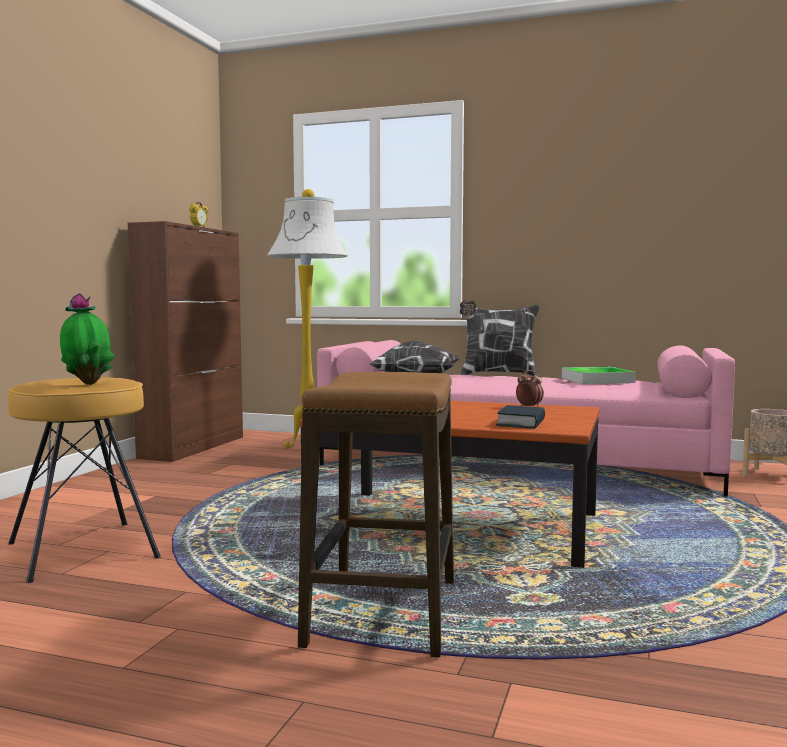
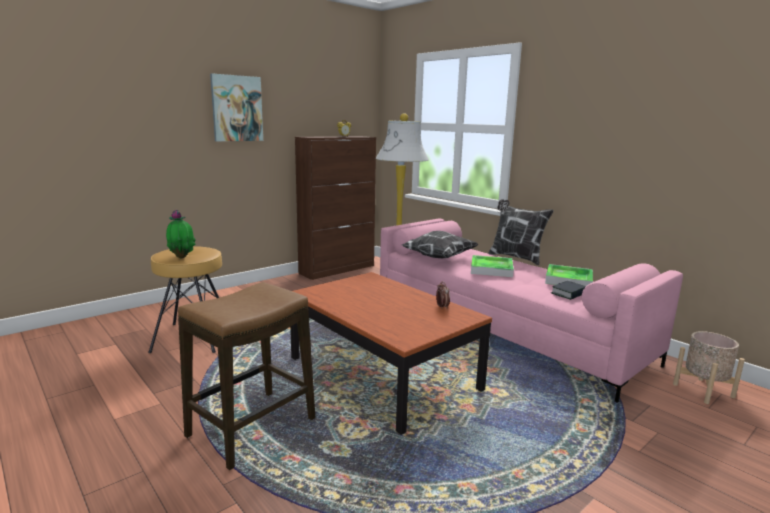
camera: 30 degrees right, 10 degrees up
(48, 162) = (237, 108): none -> picture
(501, 381) = (491, 269): none -> tray
(521, 423) = (393, 326): book -> book (568, 293)

